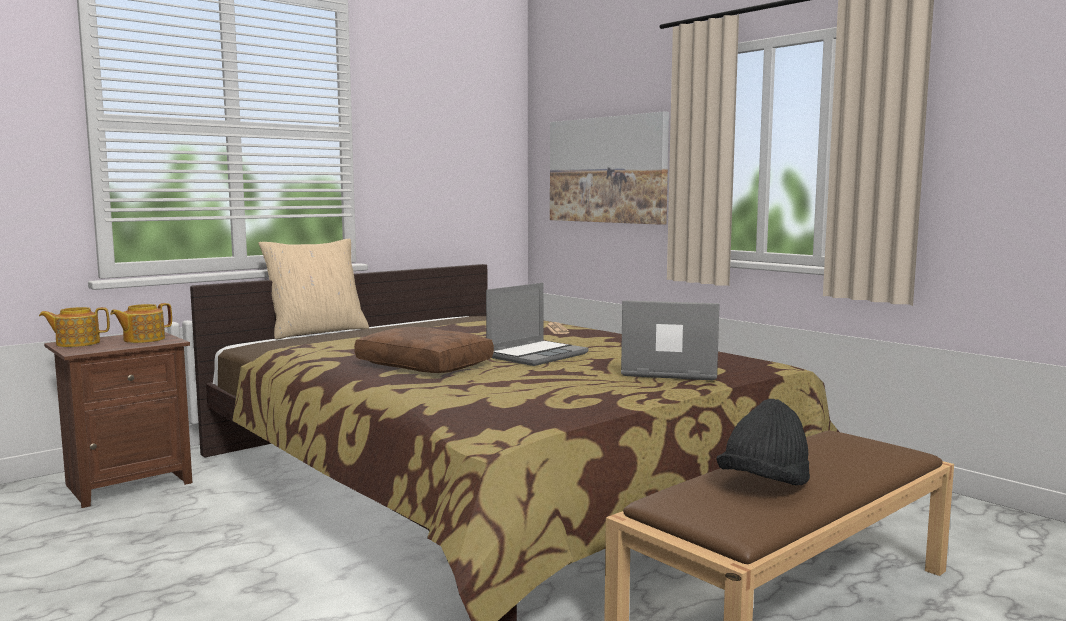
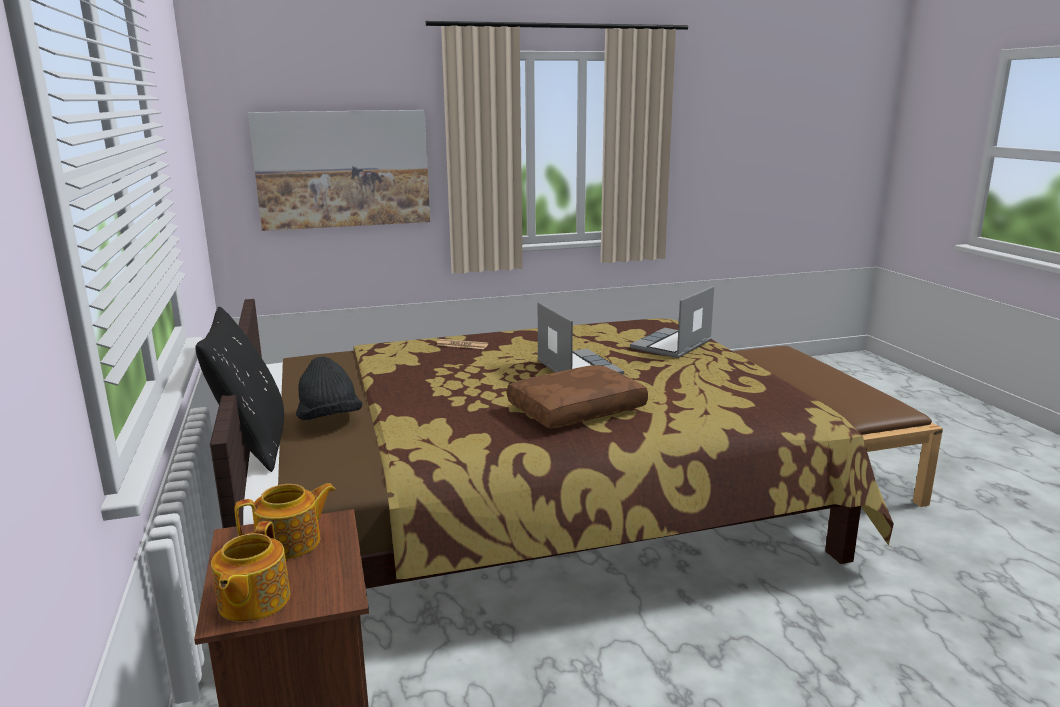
camera: 65 degrees left, 10 degrees up
(143, 339) = (291, 543): teapot -> teapot turned 90 degrees counterclockwise
(317, 332) = (253, 444): beige pillow -> black pillow
(764, 485) = (837, 389): black hat -> black hat (329, 420)

